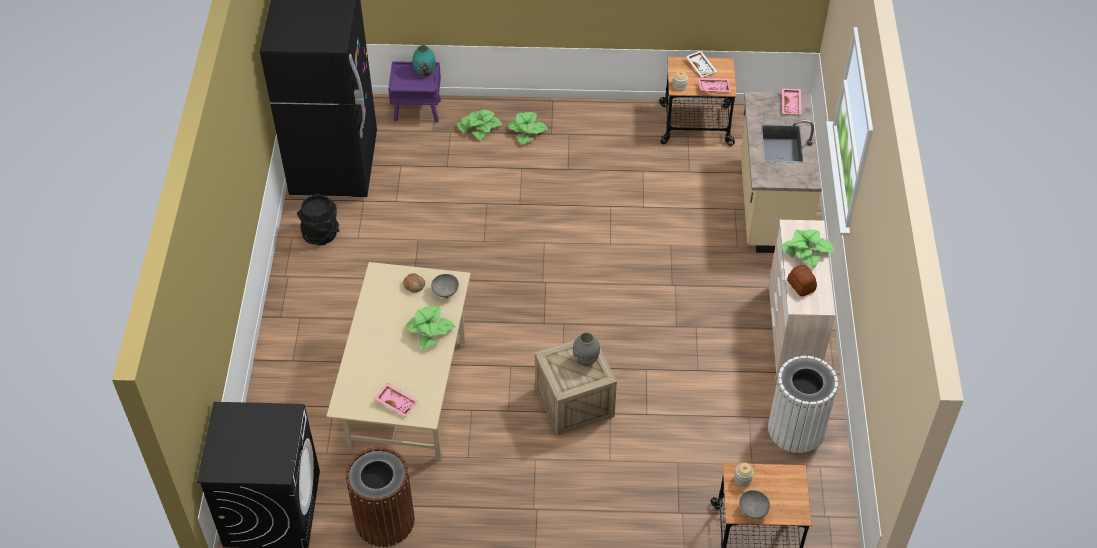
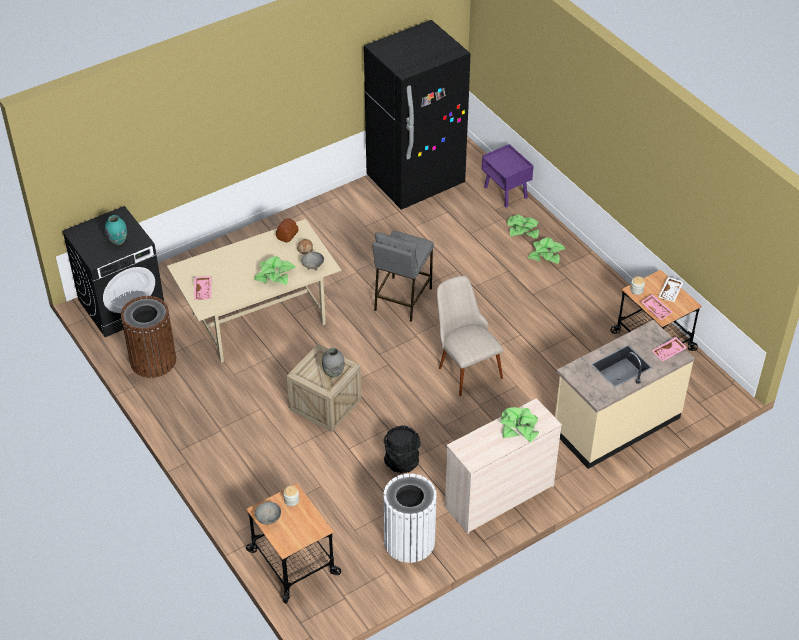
camera: 55 degrees right, 5 degrees down
(321, 234) = (352, 208): black bucket -> black bucket (402, 462)
(425, 72) = (517, 164): turquoise vase -> turquoise vase (118, 241)
(486, 265) = (402, 299): none -> grey stool
(615, 267) = (465, 366): none -> beige chair
(801, 286) = (480, 440): bread -> bread (287, 235)

